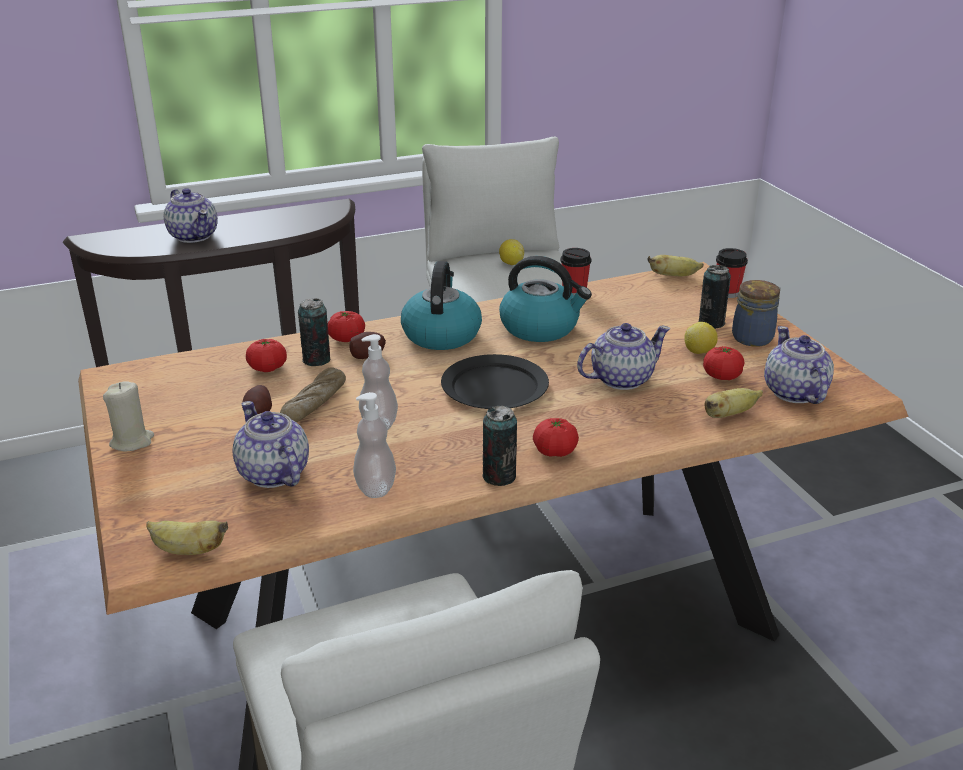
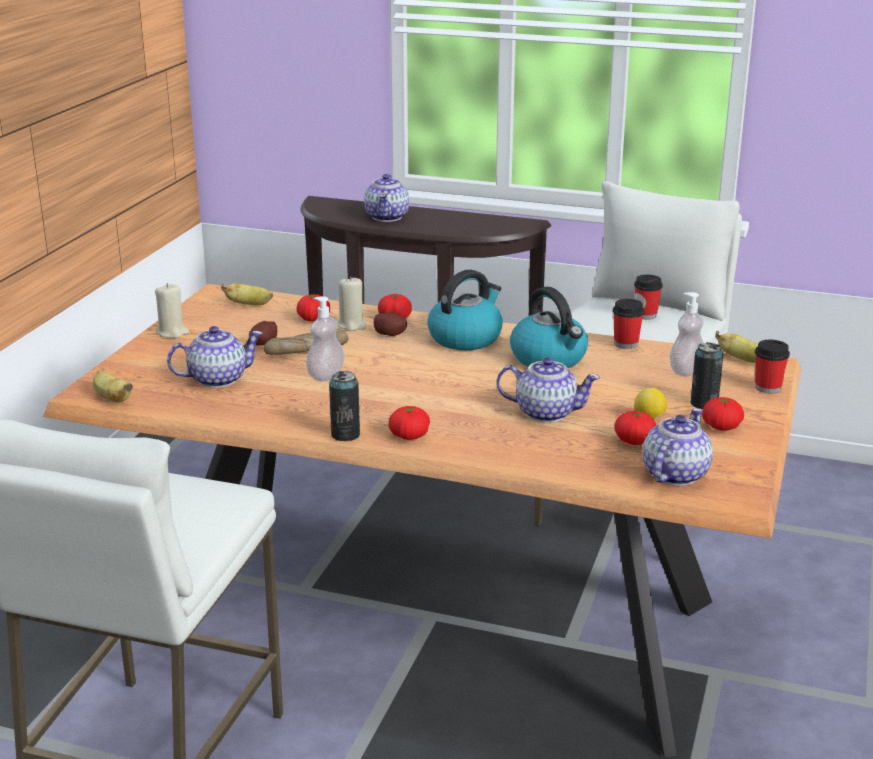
camera: 40 degrees right, 5 degrees down
(273, 474) = (217, 379): teapot -> teapot turned 60 degrees clockwise
(316, 360) = (352, 325): can -> beige candle
(375, 487) = (261, 409): soap dispenser -> soap dispenser (686, 371)
(493, 387) = (440, 383): black plate -> none
(511, 263) = (646, 315): lemon -> cup
(729, 414) = (586, 466): banana -> banana (249, 305)
(754, 338) = (721, 427): jar -> tomato

